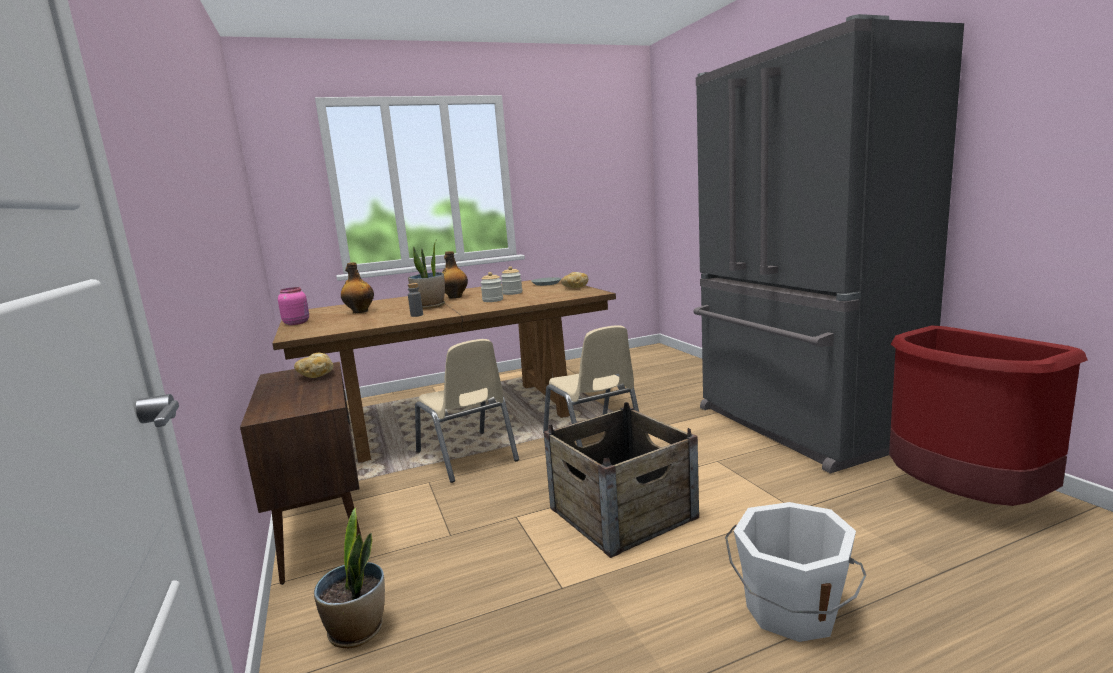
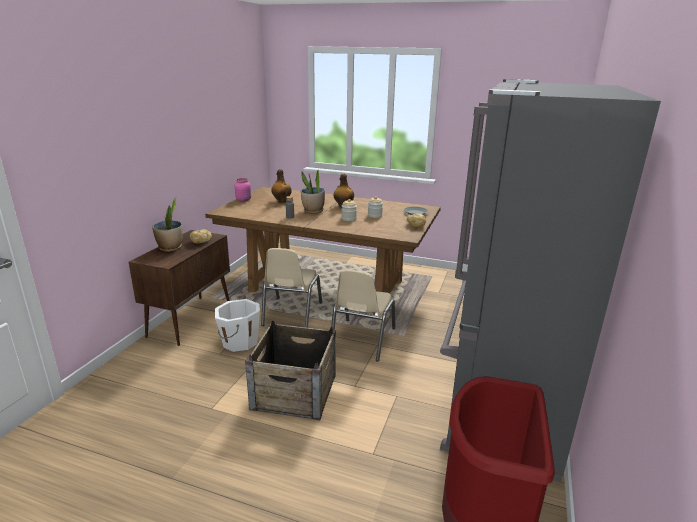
camera: 40 degrees right, 10 degrees up
(358, 631) = (135, 374): potted plant -> potted plant (170, 248)
(791, 611) = (262, 493): white bucket -> white bucket (239, 341)

